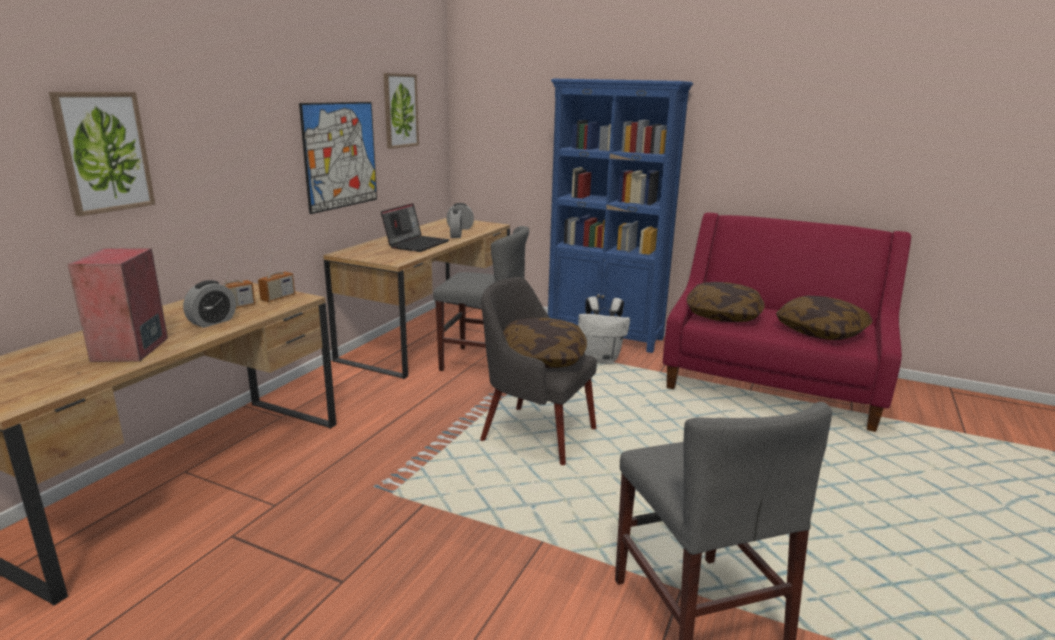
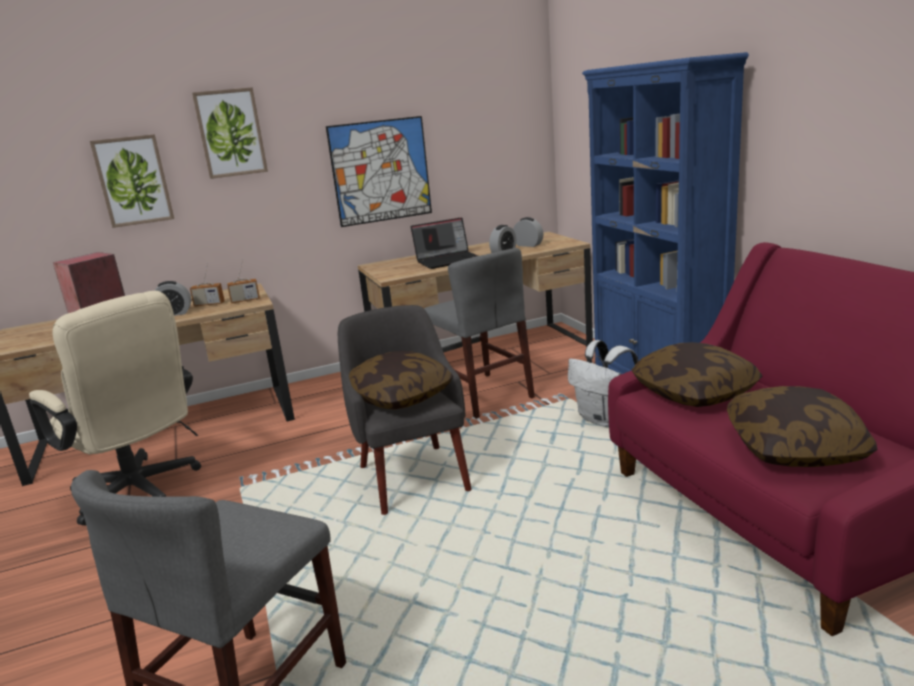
camera: 45 degrees right, 0 degrees up
(278, 541) = (141, 493): none -> beige office chair
(400, 110) = (467, 120): picture -> picture (230, 133)

